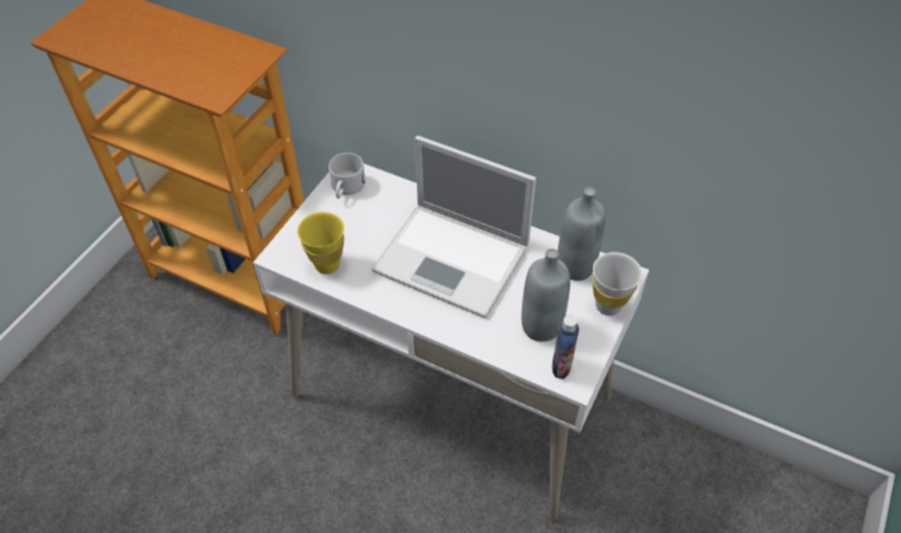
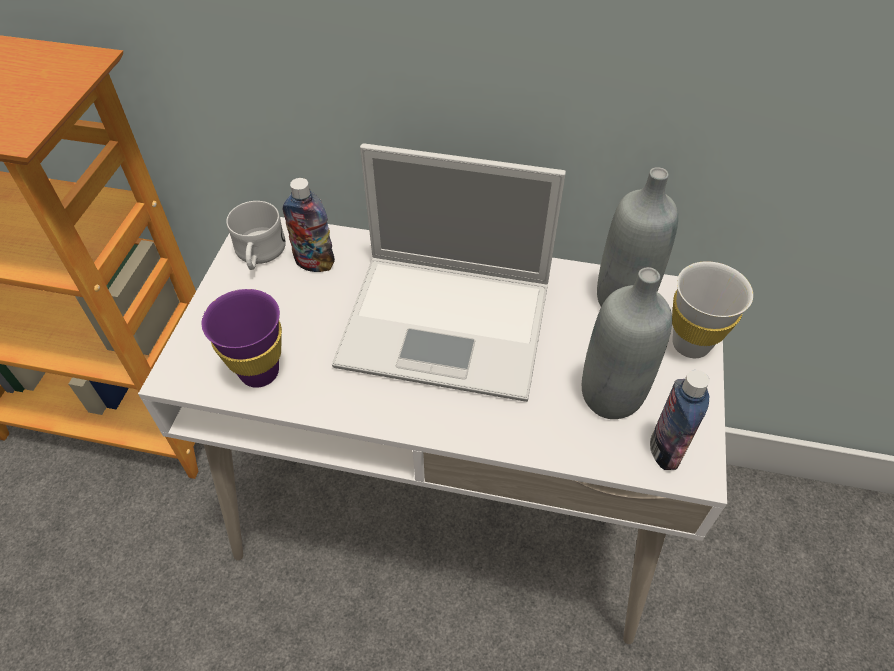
camera: 15 degrees left, 0 degrees up
(327, 265) = (259, 372): yellow cup -> purple cup
(380, 201) = (314, 263): none -> bottle

